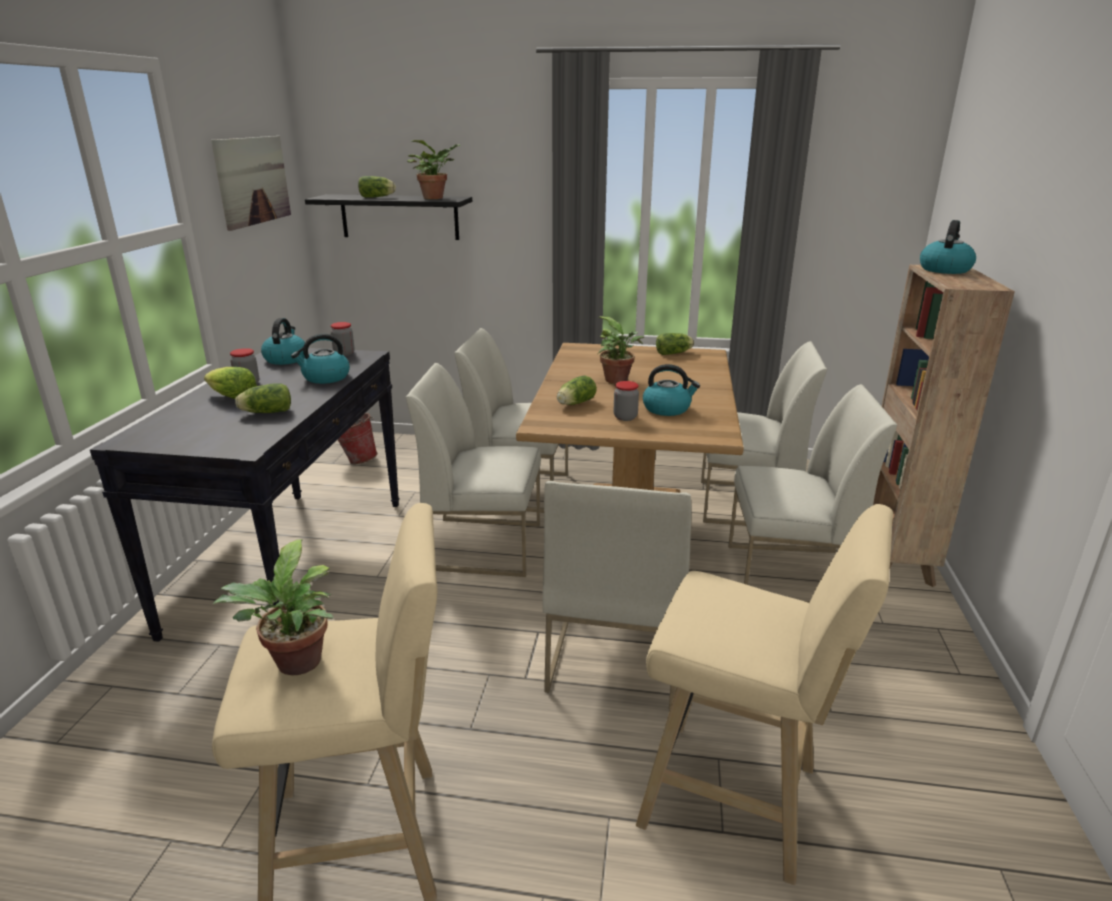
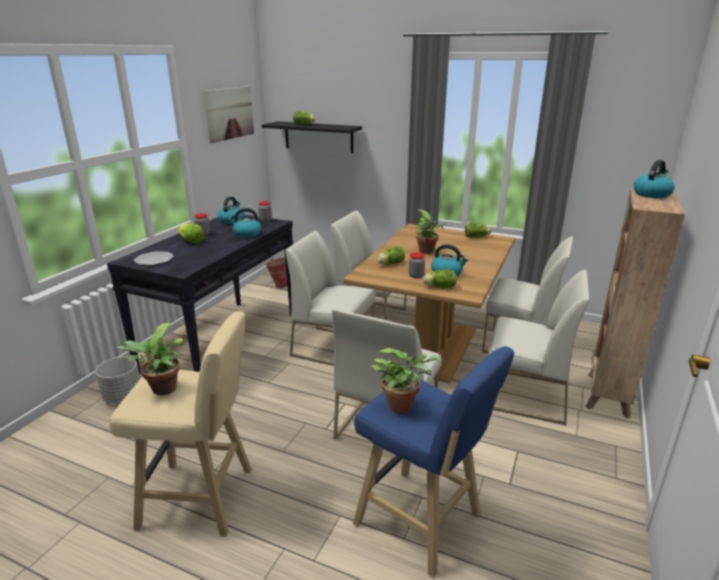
camera: 15 degrees right, 0 degrees up
(145, 686) = (123, 396): none -> grey planter
(180, 434) = (154, 259): none -> plate
(265, 412) = (203, 251): lettuce -> lettuce (438, 287)
(436, 198) = (338, 126): potted plant -> potted plant (403, 405)
(738, 801) = (422, 523): beige stool -> blue stool

